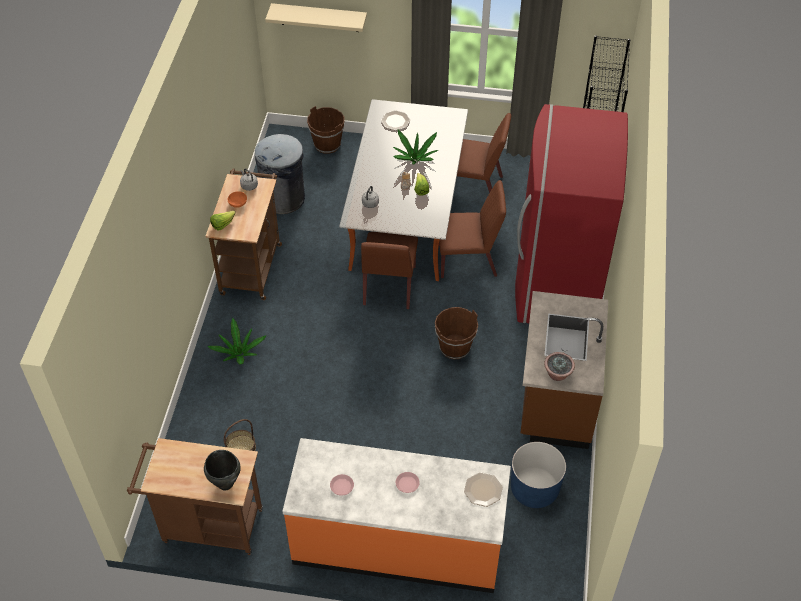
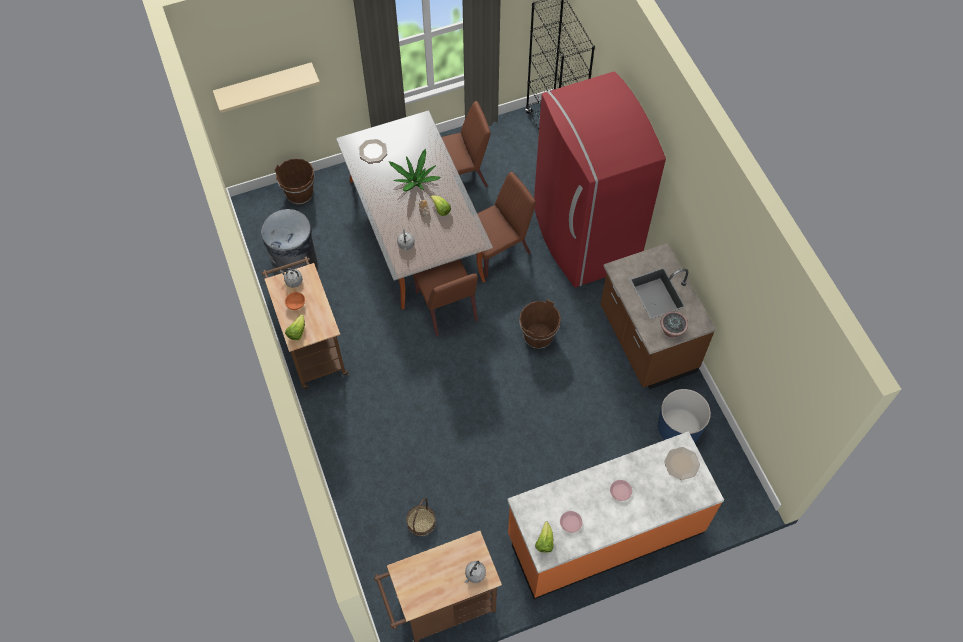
camera: 30 degrees left, 10 degrees up
(225, 484) = (474, 575): black cooking pot -> grey kettle
(239, 353) = (359, 436): potted plant -> none
(306, 490) = (544, 542): none -> lettuce

